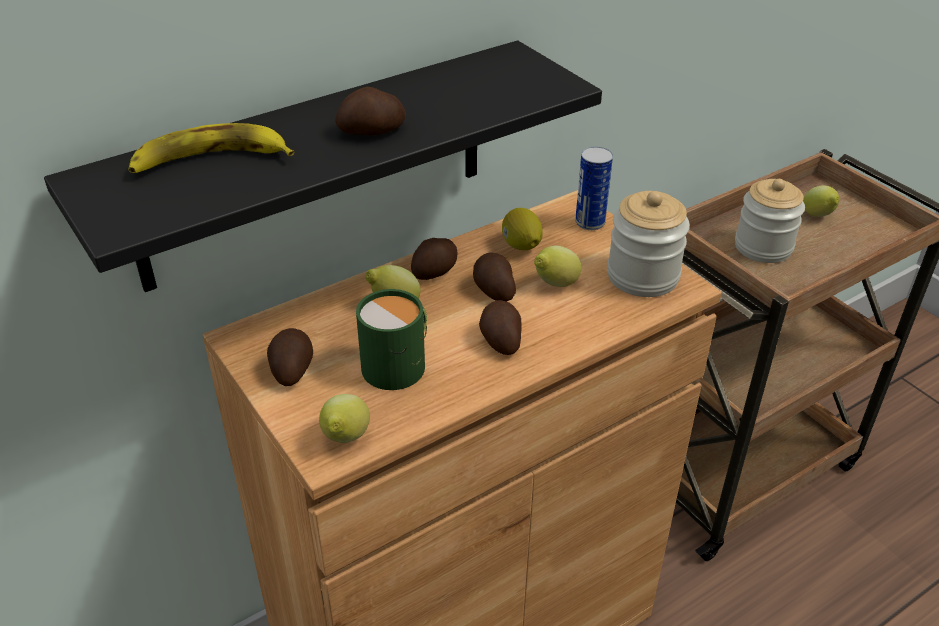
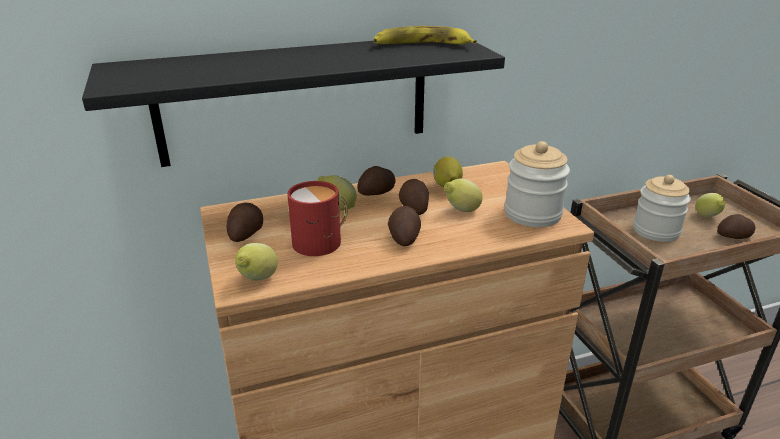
camera: 15 degrees right, 10 degrees down
(210, 161) = (200, 65): banana -> banana (421, 45)
(372, 132) = (321, 61): potato -> potato (734, 237)
(399, 364) = (322, 241): green mug -> red mug
(590, 222) = (505, 179): can -> none

